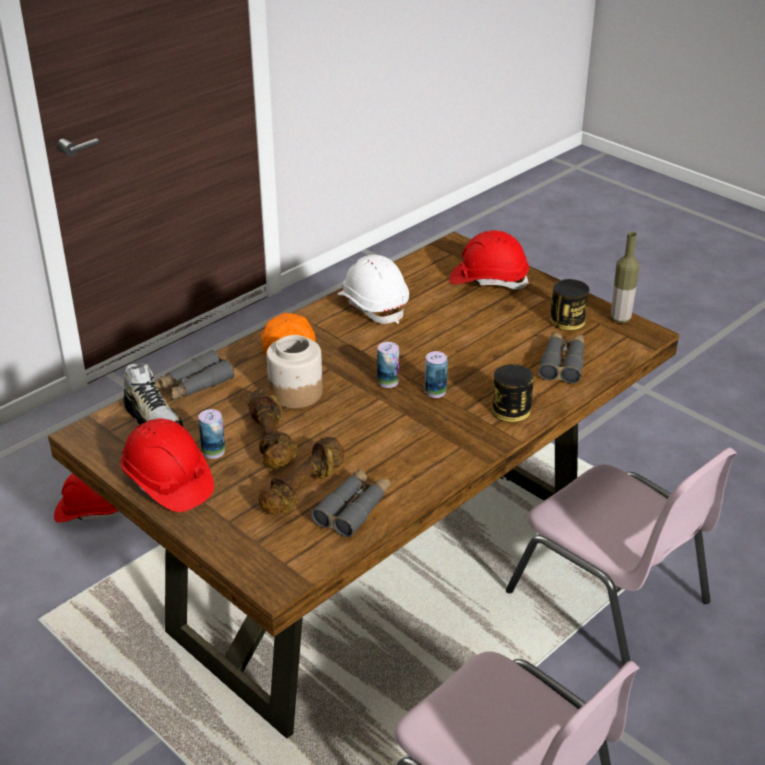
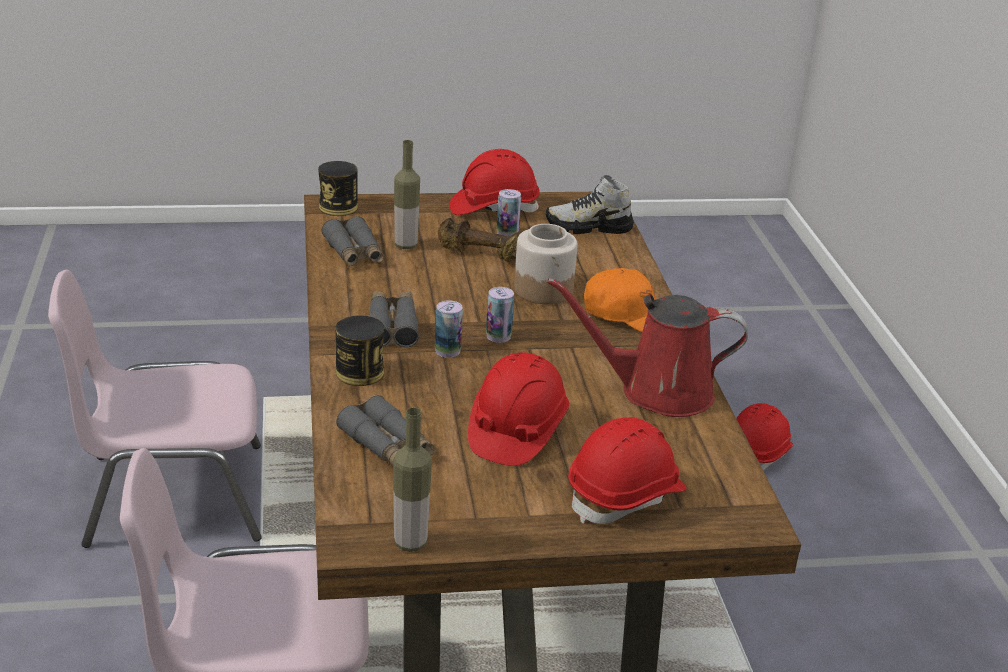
camera: 125 degrees right, 5 degrees down
(194, 385) = (617, 256): grey binoculars -> grey binoculars (392, 326)
(304, 490) = (406, 245): brown dumbbell -> bottle
(373, 305) = (657, 392): white hard hat -> red watering can
(483, 331) = (516, 431): none -> red hard hat
(567, 321) = (459, 499): can -> can (338, 207)

